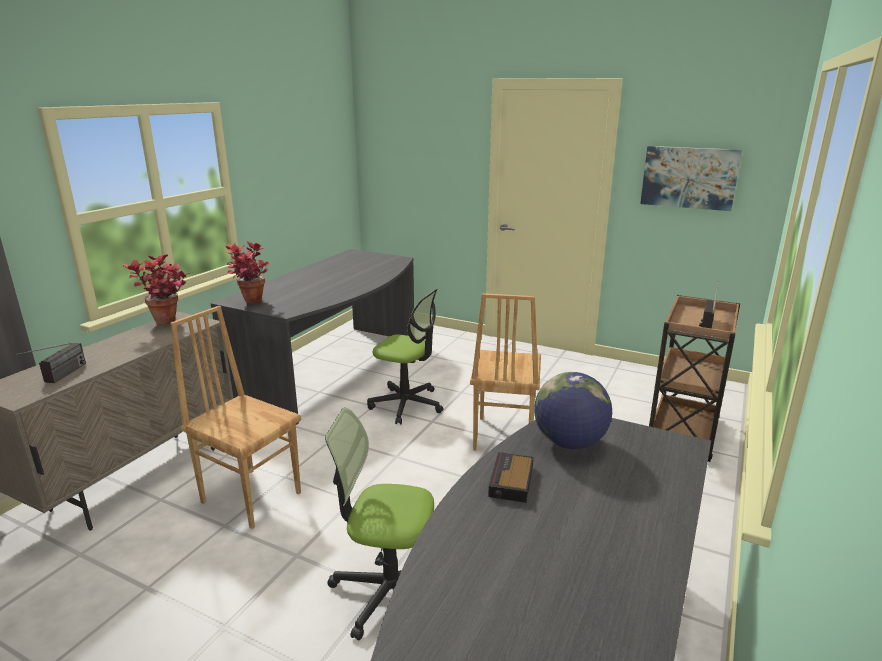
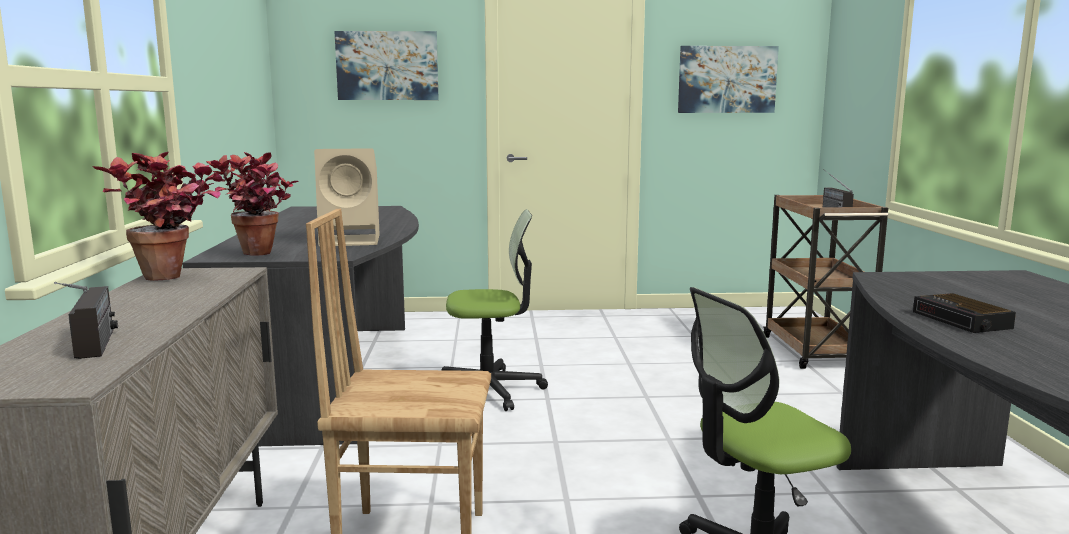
camera: 30 degrees left, 10 degrees down
(319, 296) = (352, 240): none -> beige speaker
(424, 152) = (387, 66): none -> picture
(502, 436) = (650, 393): brown chair -> none
(569, 443) = (933, 290): globe -> none

